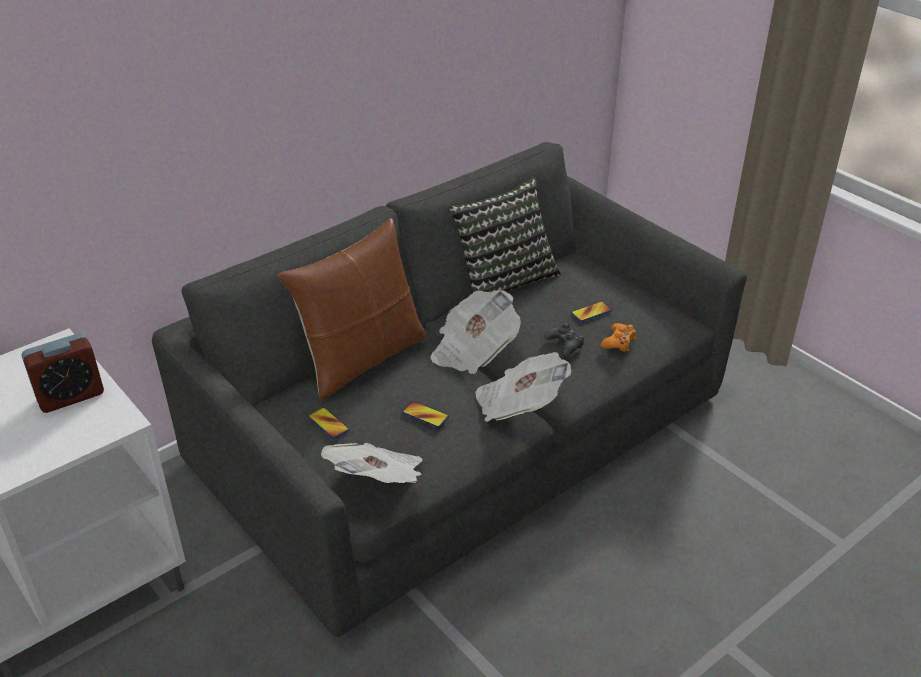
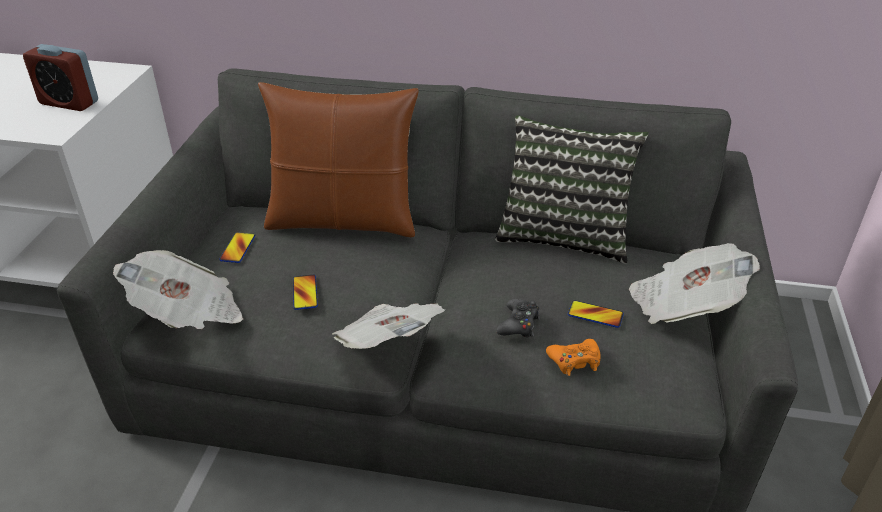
camera: 50 degrees right, 0 degrees up
(473, 350) = (434, 273): newspaper -> newspaper (684, 305)

